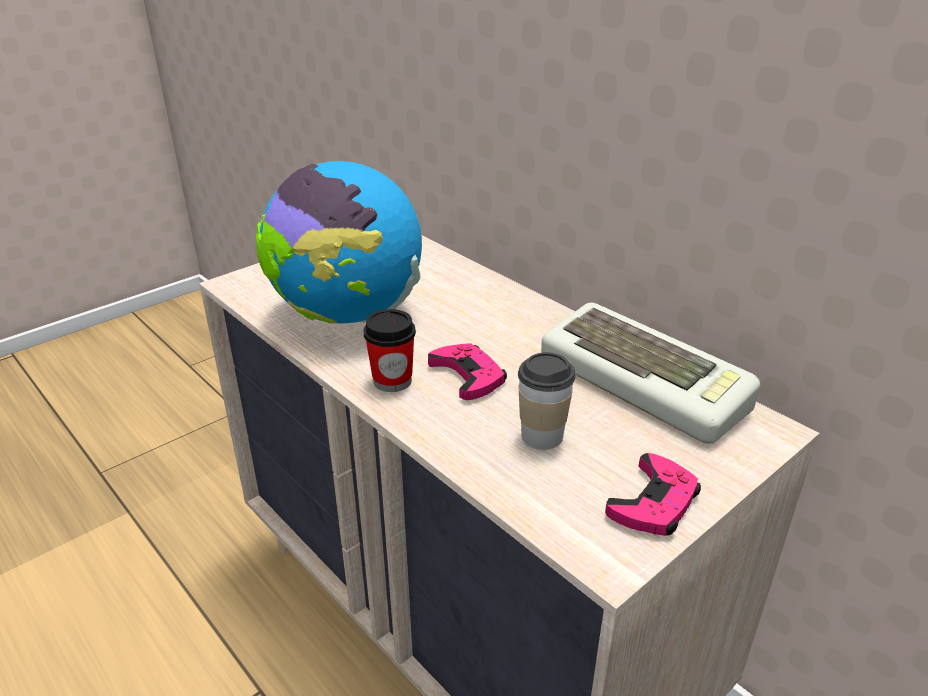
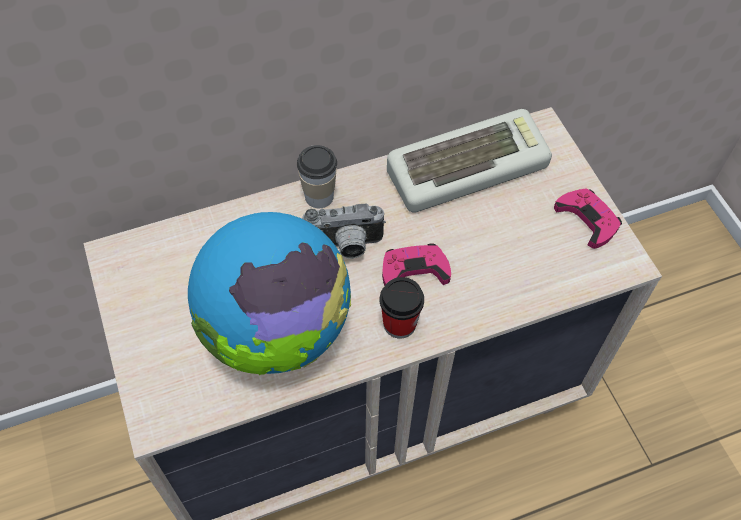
camera: 70 degrees left, 25 degrees up
(468, 328) = (345, 247): none -> camera
(542, 436) = (505, 251): cup -> cup (319, 196)

